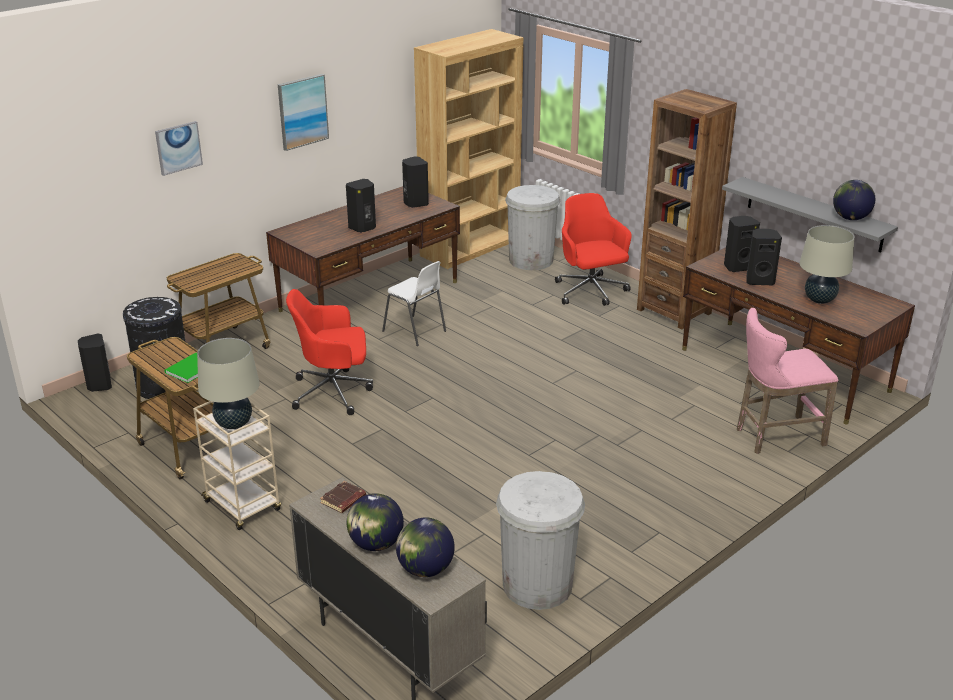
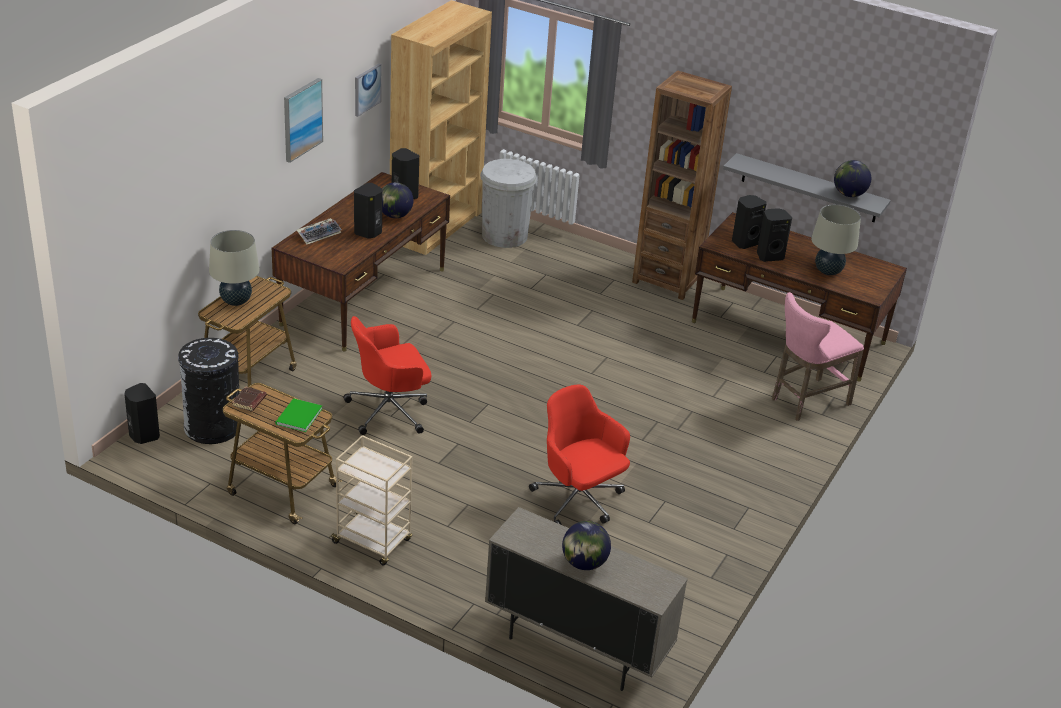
camera: 20 degrees left, 5 degrees up
(178, 147) = (206, 180): picture -> picture (367, 89)
(233, 424) = (375, 468): beige table lamp -> beige table lamp (236, 301)
(316, 225) = (319, 234): none -> keyboard
(343, 500) = (533, 529): brown book -> brown book (249, 401)
(415, 331) = (433, 333): white chair -> none
(425, 569) = (636, 578): globe -> globe (395, 216)
(537, 585) = (671, 571): white trash can -> none
(590, 292) = (580, 267): red office chair -> red office chair (578, 501)

